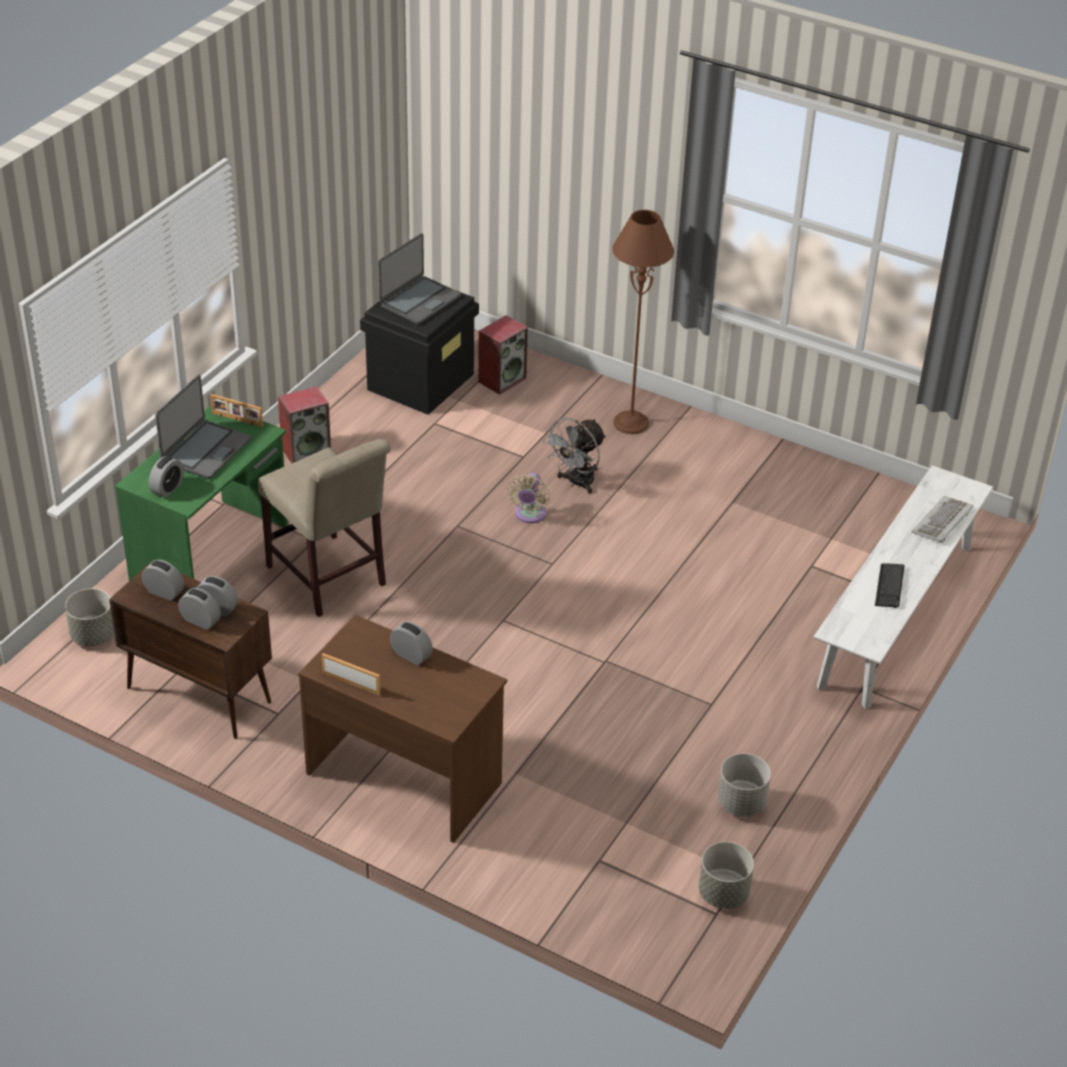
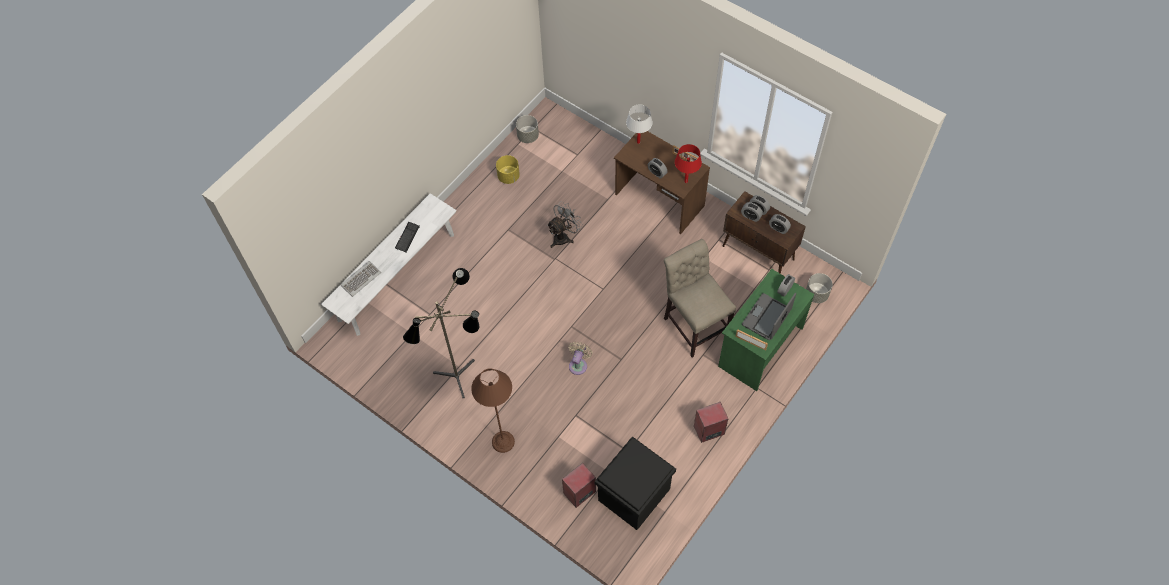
camera: 170 degrees left, 20 degrees up
(349, 643) = (686, 181): none -> red table lamp
(419, 301) = (635, 475): laptop -> none
(456, 710) = (638, 142): none -> white table lamp
(576, 483) = (547, 389): grey fan -> grey fan (564, 237)
(722, 487) = (461, 379): none -> floor lamp
(741, 803) = (509, 176): grey planter -> yellow planter

